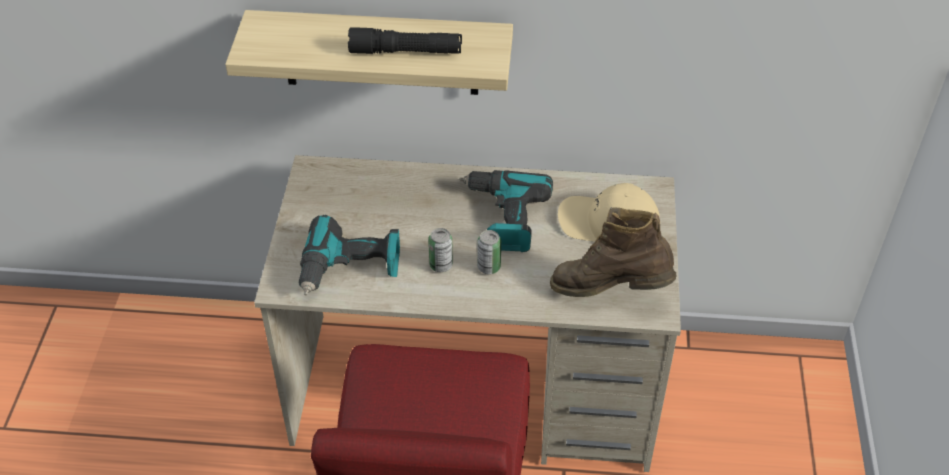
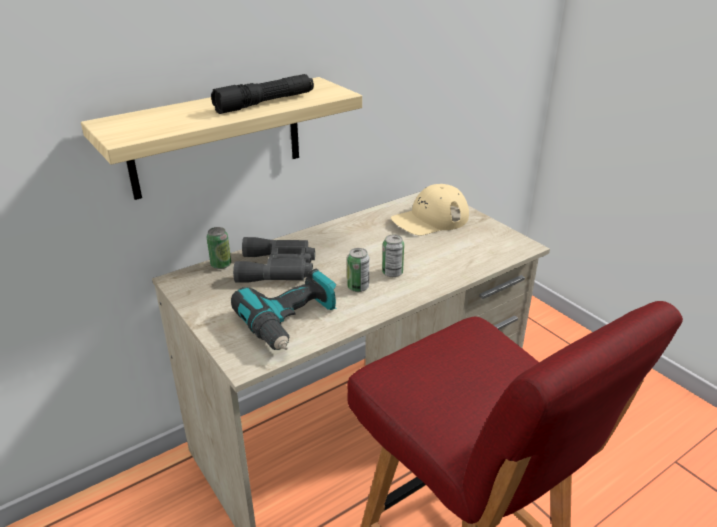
camera: 40 degrees left, 15 degrees down
(359, 171) = (221, 265): none -> can
(400, 202) = (279, 268): none -> grey binoculars
(503, 217) = (363, 244): power drill -> none
(610, 291) = (484, 249): brown boot -> none

